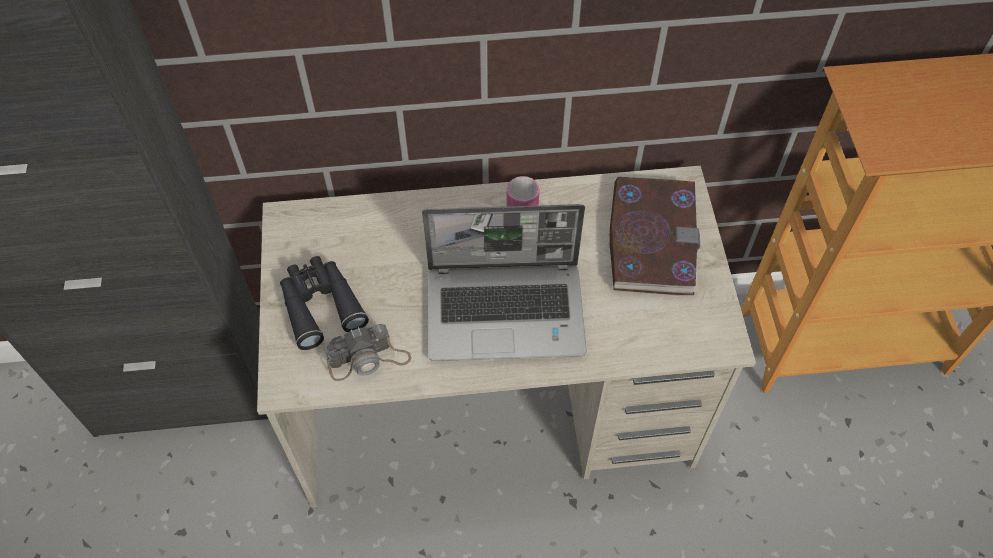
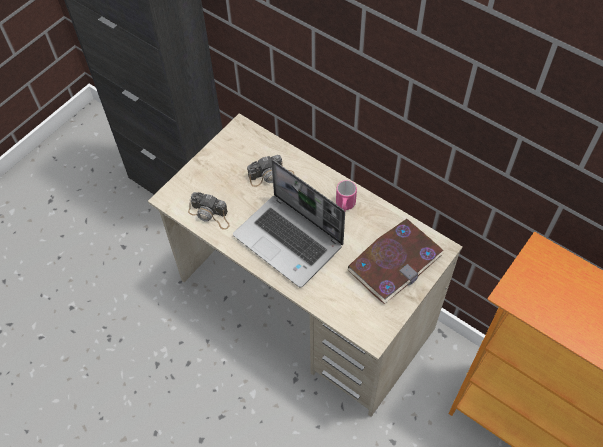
camera: 45 degrees right, 0 degrees up
(320, 305) = (215, 176): black binoculars -> none
(393, 249) = (271, 175): none -> camera

